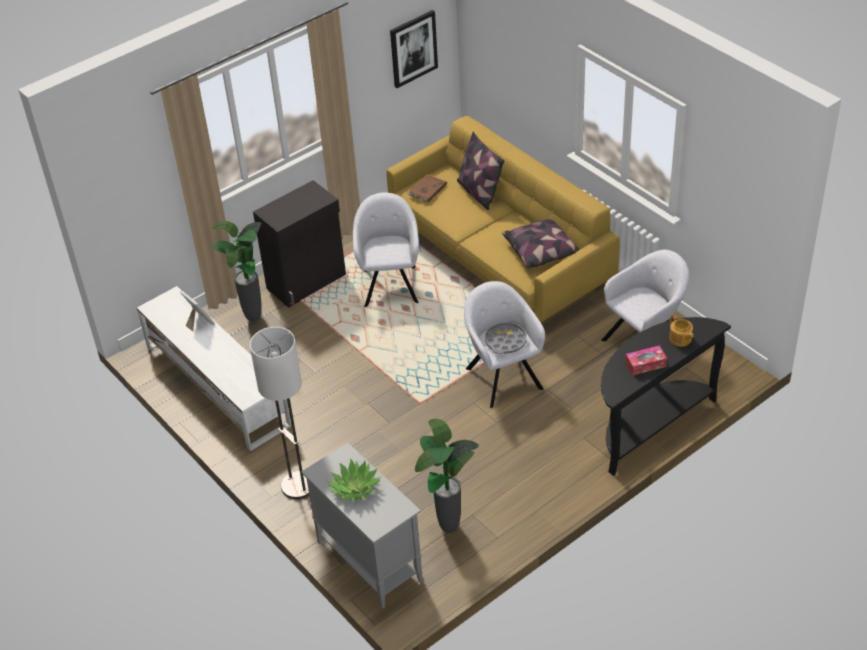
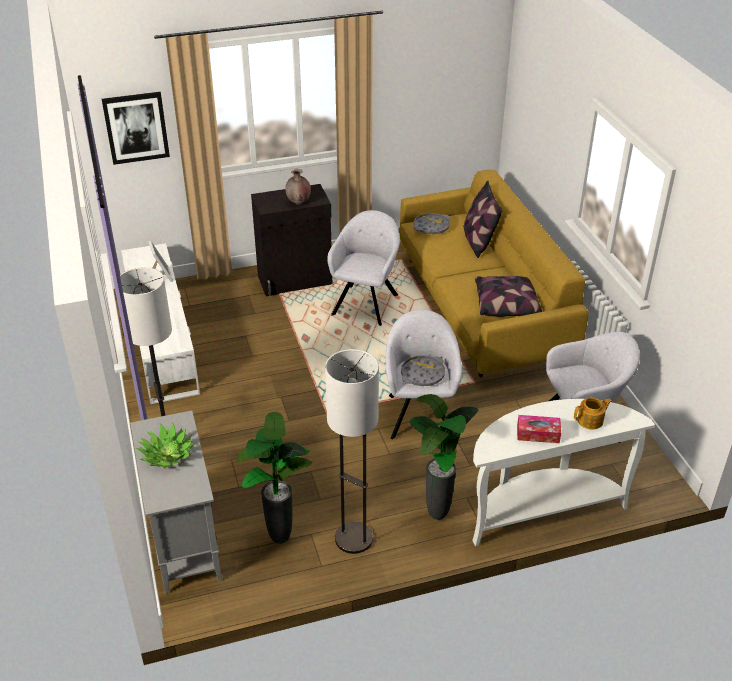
camera: 20 degrees right, 5 degrees down
(254, 319) = (230, 296): potted plant -> potted plant (437, 516)
(306, 207) = (298, 202): none -> brown vase
(413, 48) = (454, 88): picture -> picture (136, 127)
(427, 189) = (431, 227): brown book -> grey tray
(511, 505) = (353, 538): none -> floor lamp
(650, 425) = (542, 509): black console table -> white console table
(680, 339) = (591, 420): teapot -> teapot turned 105 degrees counterclockwise

